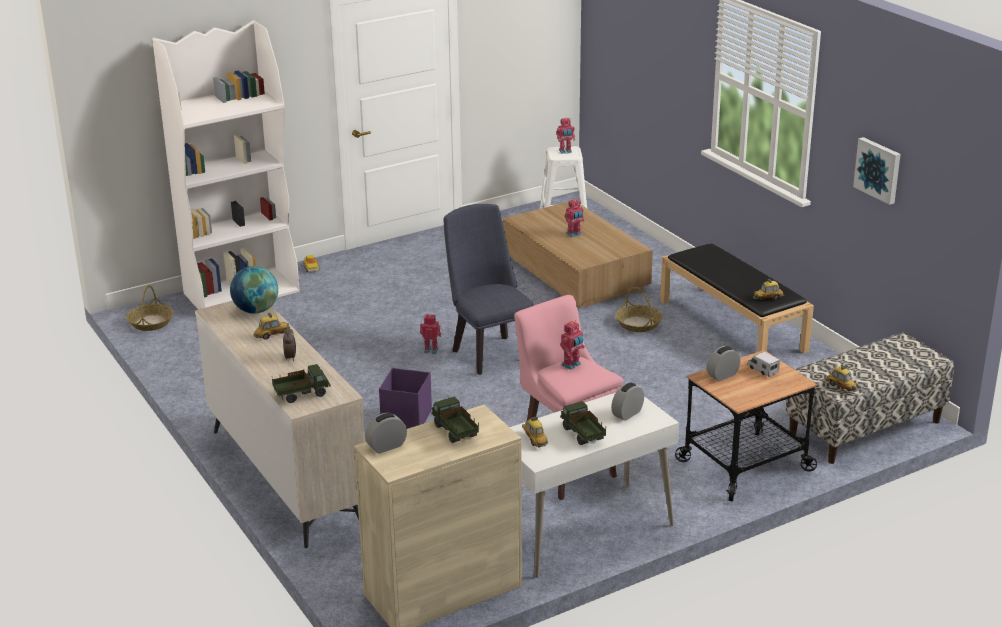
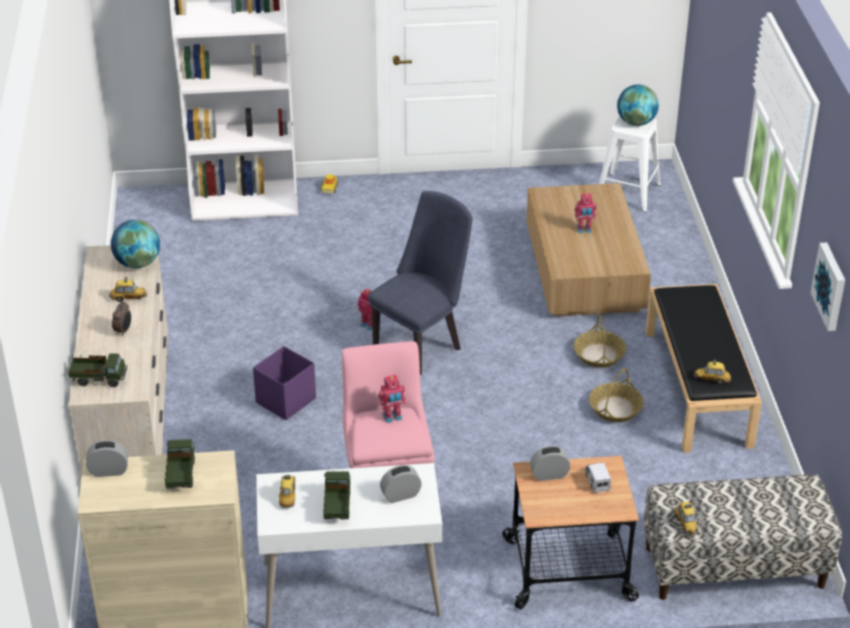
camera: 25 degrees right, 10 degrees up
(151, 323) = (141, 213): basket -> basket (615, 409)
(488, 352) = (421, 344): blue chair -> blue chair turned 45 degrees clockwise
(565, 151) = (636, 122): toy robot -> globe

